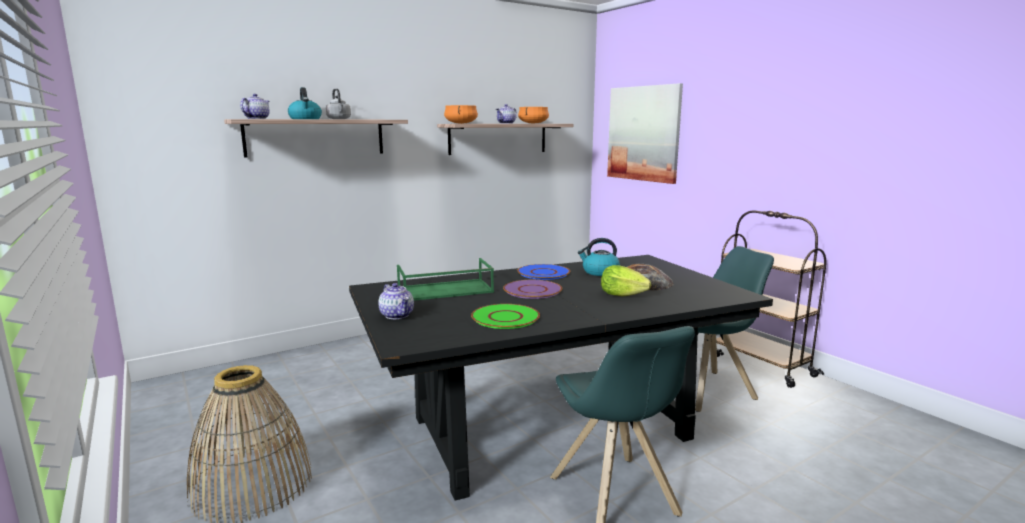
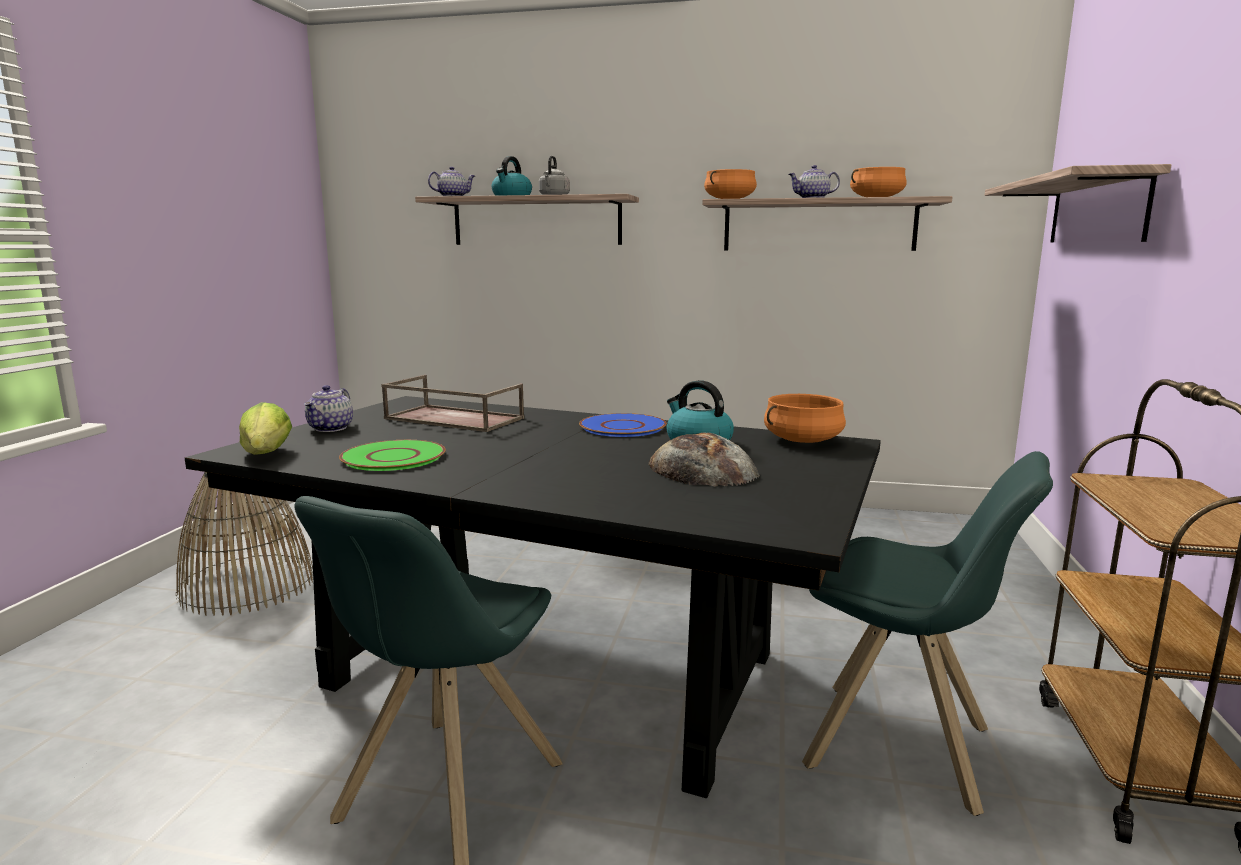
camera: 45 degrees right, 0 degrees up
(444, 290) = (452, 418): green tray -> brown tray
(532, 290) = (531, 440): purple plate -> none
(622, 295) = (609, 475): lettuce -> lettuce (267, 454)
(628, 261) = (802, 440): none -> orange cooking pot
(643, 133) = (1096, 210): picture -> shelf

